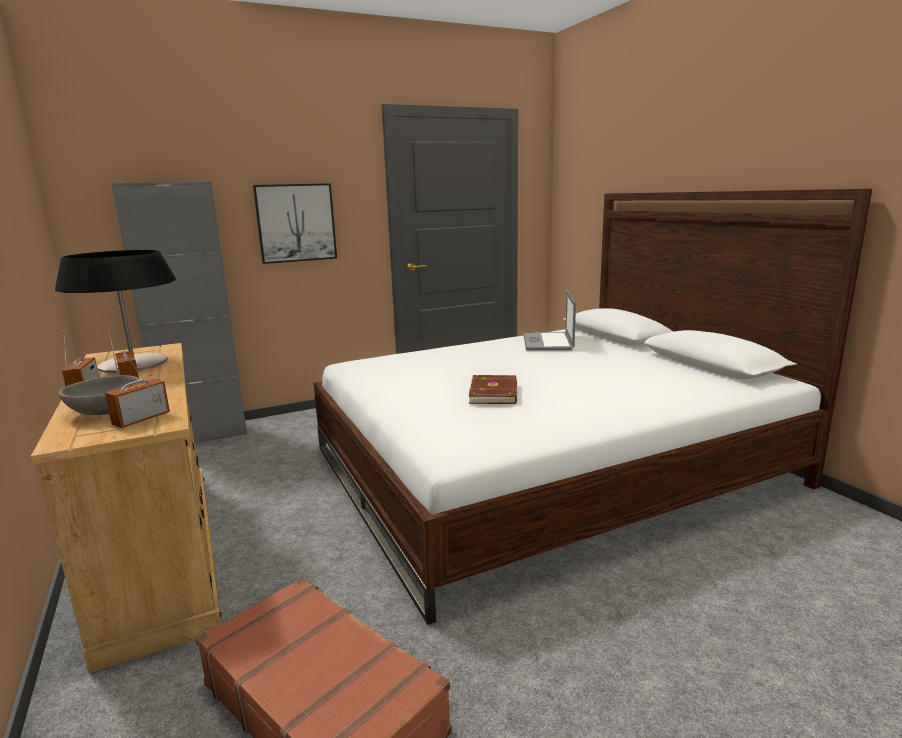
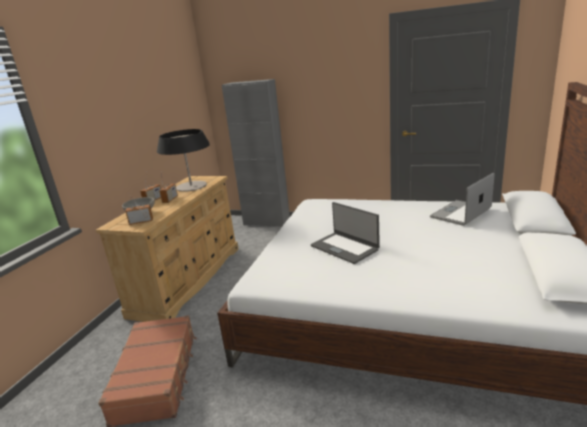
camera: 45 degrees right, 5 degrees up
(296, 223) = (325, 101): picture -> none
(495, 392) = (345, 247): brown book -> laptop

